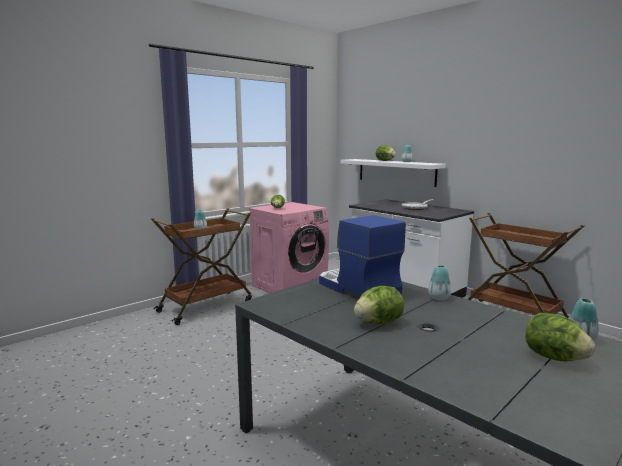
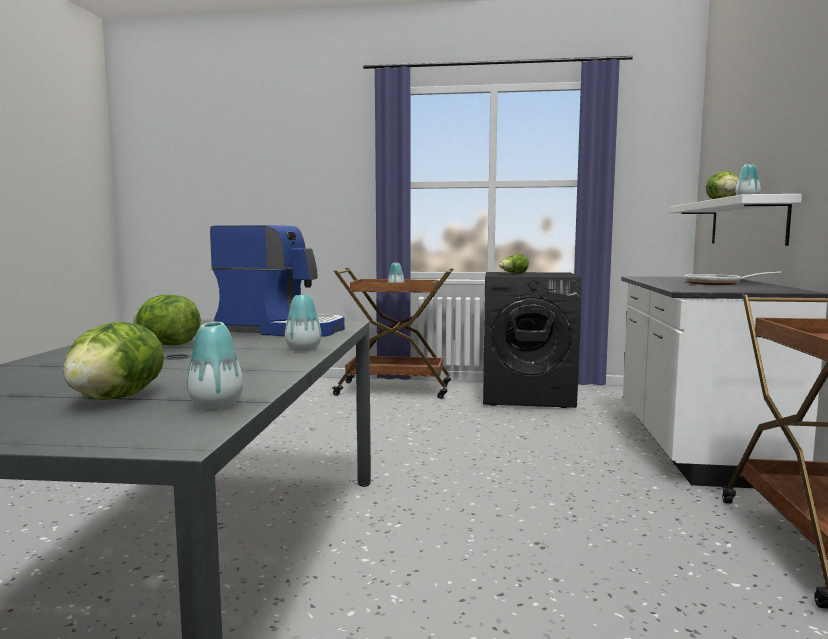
camera: 50 degrees right, 5 degrees down
(289, 286) = (527, 398): pink washing machine -> black washing machine
(357, 288) = (282, 330): coffee machine -> coffee machine turned 90 degrees clockwise

